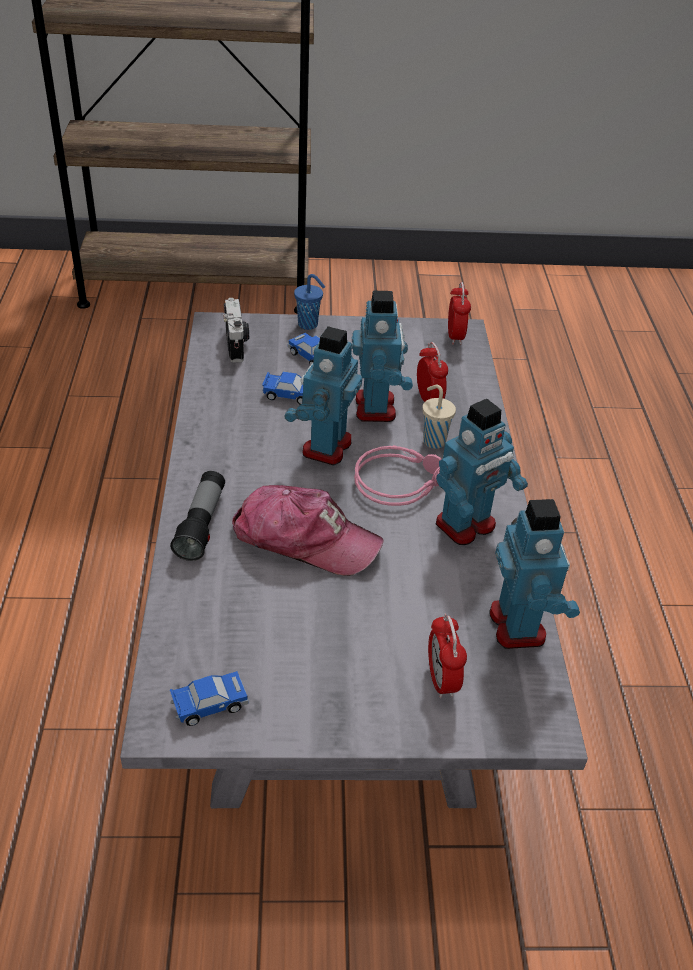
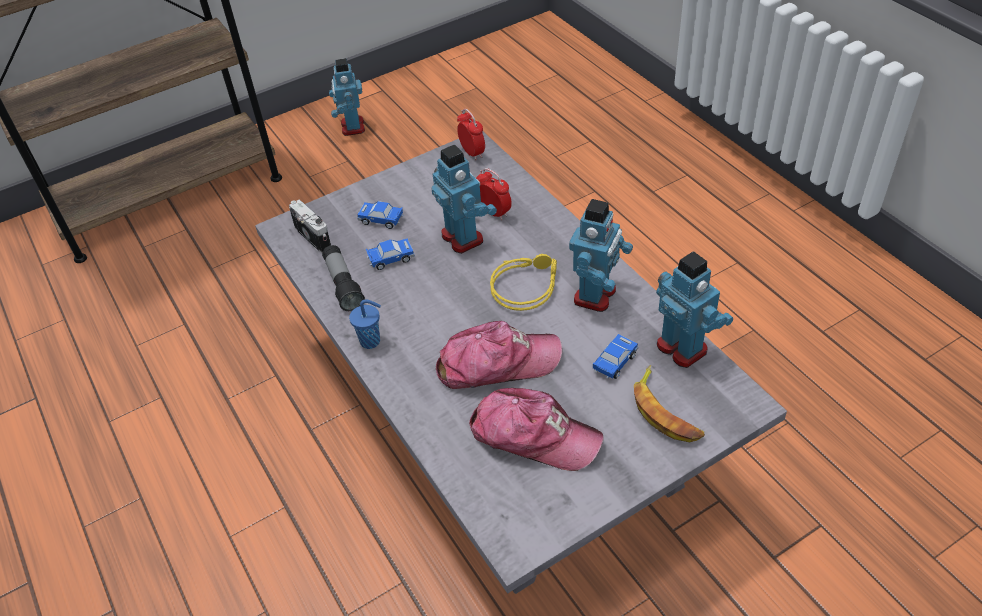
camera: 25 degrees left, 5 degrees up
(201, 524) = (415, 392): flashlight -> flashlight (343, 285)
(209, 704) = (534, 515): toy car -> toy car (614, 362)
(279, 627) = (534, 435): none -> cap
(309, 325) = (356, 194): blue cup -> blue cup (371, 341)
(325, 447) = (452, 286): toy robot -> toy robot (352, 127)
(399, 480) = (525, 285): pink headphones -> yellow headphones
(433, 441) = (523, 243): beige cup -> none
(441, 680) = (665, 411): alarm clock -> banana

